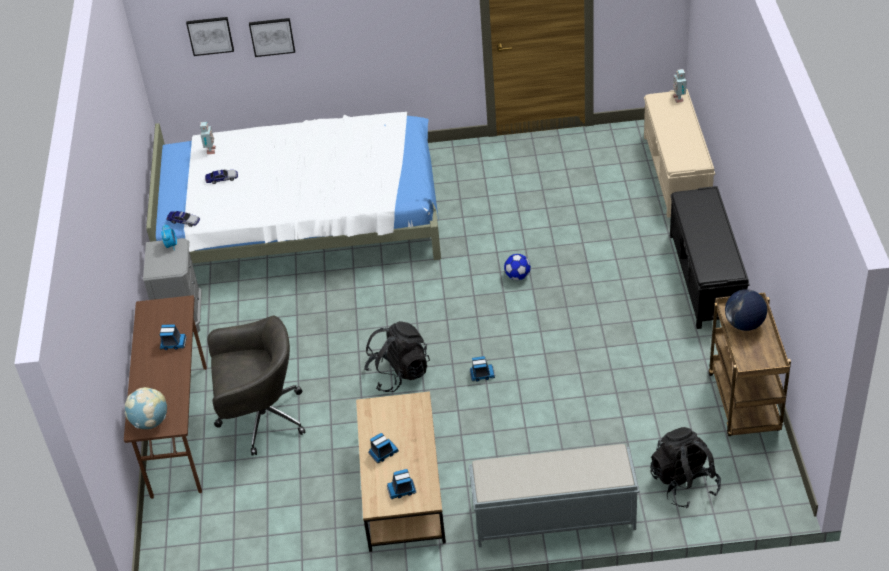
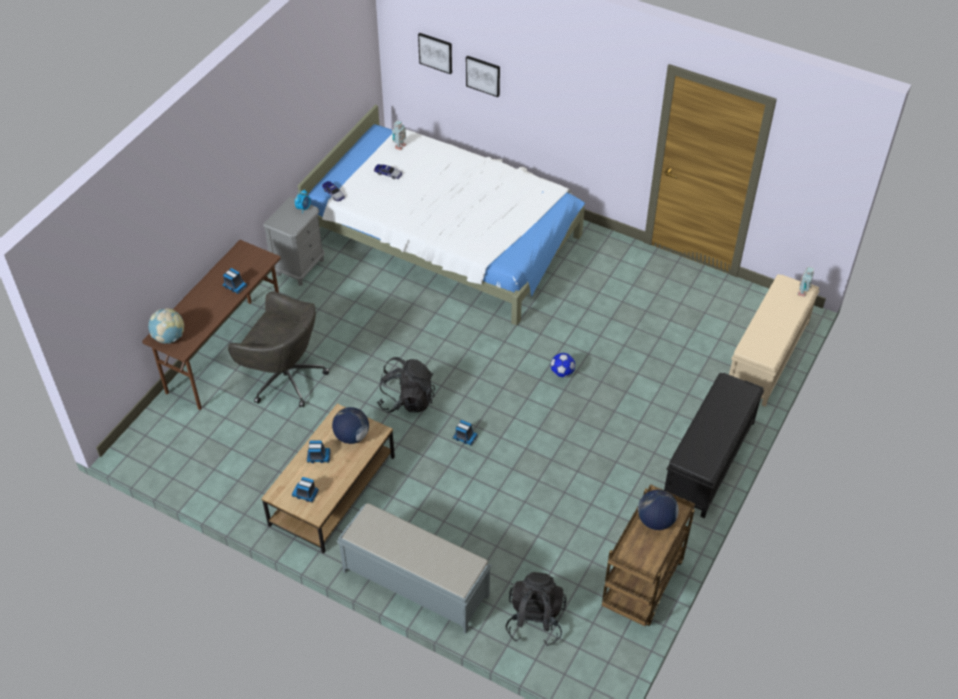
camera: 30 degrees right, 5 degrees up
(398, 418) = (351, 436): none -> globe

